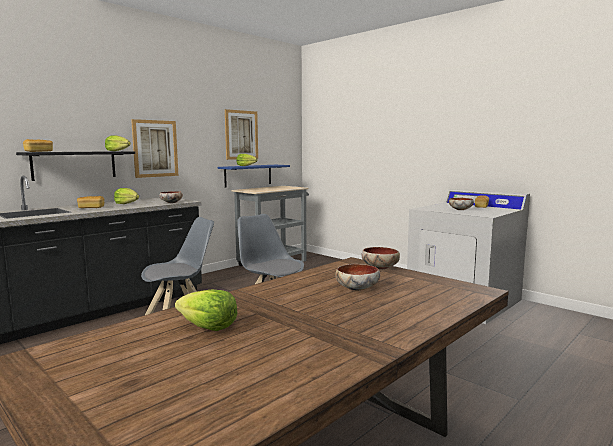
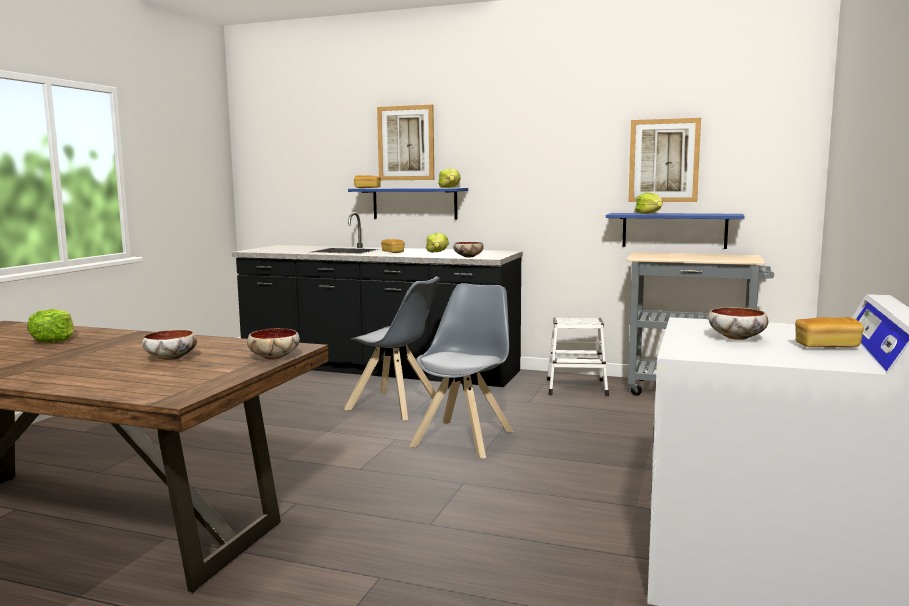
camera: 65 degrees right, 0 degrees up
(74, 165) = (414, 203): black shelf -> blue shelf
(155, 148) = (511, 184): picture -> picture (406, 143)
(228, 278) = (577, 387): none -> white step ladder

